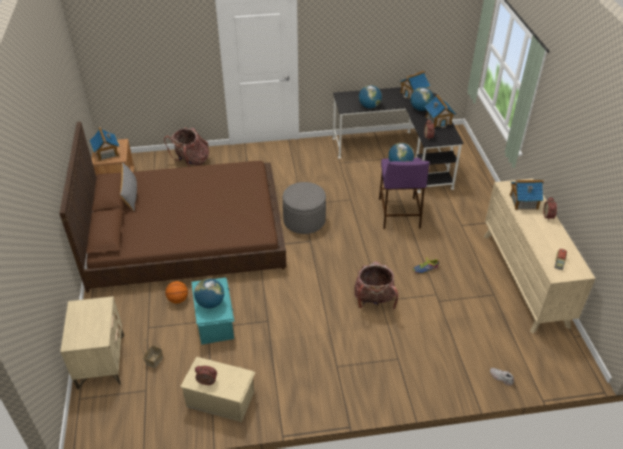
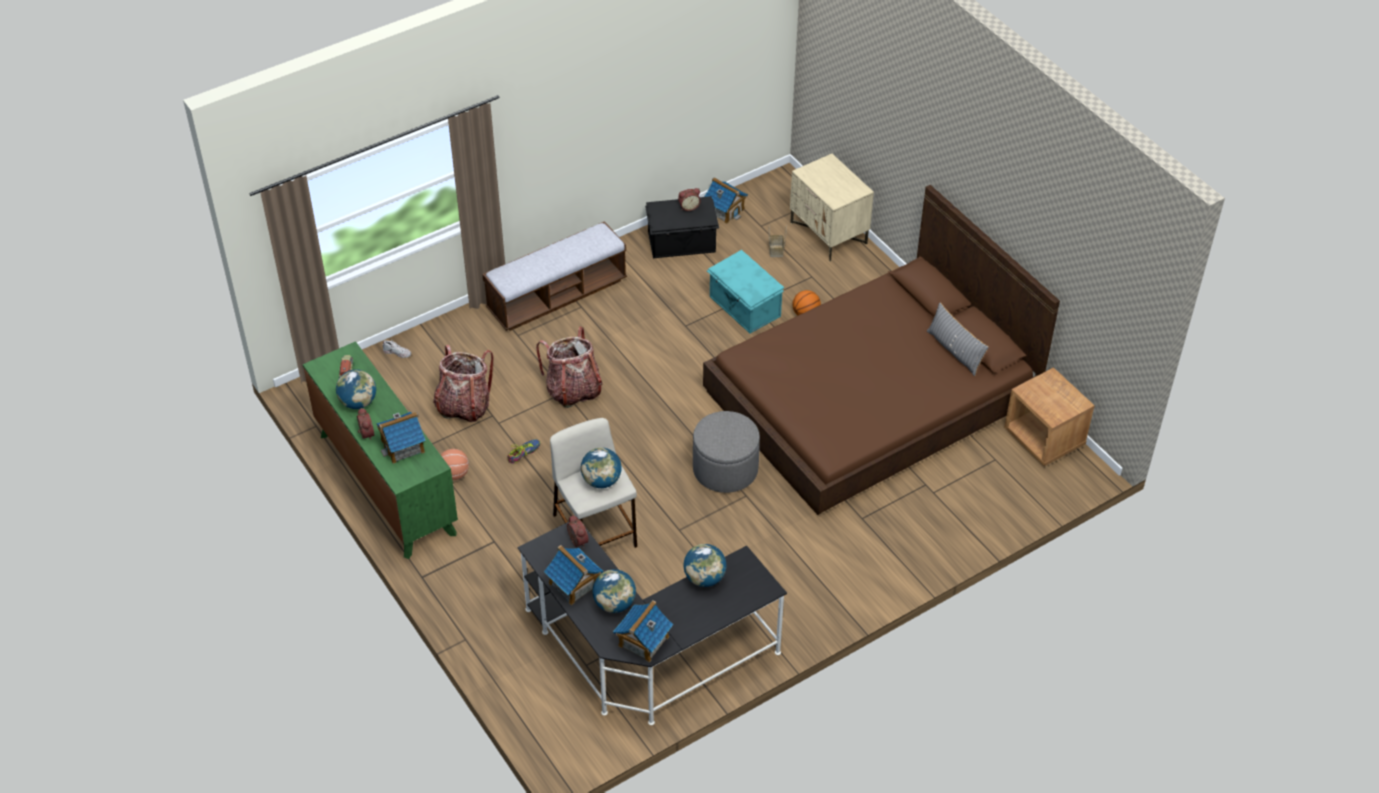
camera: 155 degrees right, 5 degrees up
(106, 153) = (1052, 392): toy house -> toy house (724, 210)
(191, 161) = (972, 514): backpack -> backpack (464, 405)
(210, 303) = (743, 273): globe -> globe (358, 402)
(220, 398) = (682, 243): beige storage box -> black storage box
(351, 384) = (557, 295): none -> bench
(398, 212) = (595, 531): purple stool -> beige stool
(476, 270) = (454, 474): none -> basketball
(524, 279) = (386, 483): beige dresser -> green dresser

